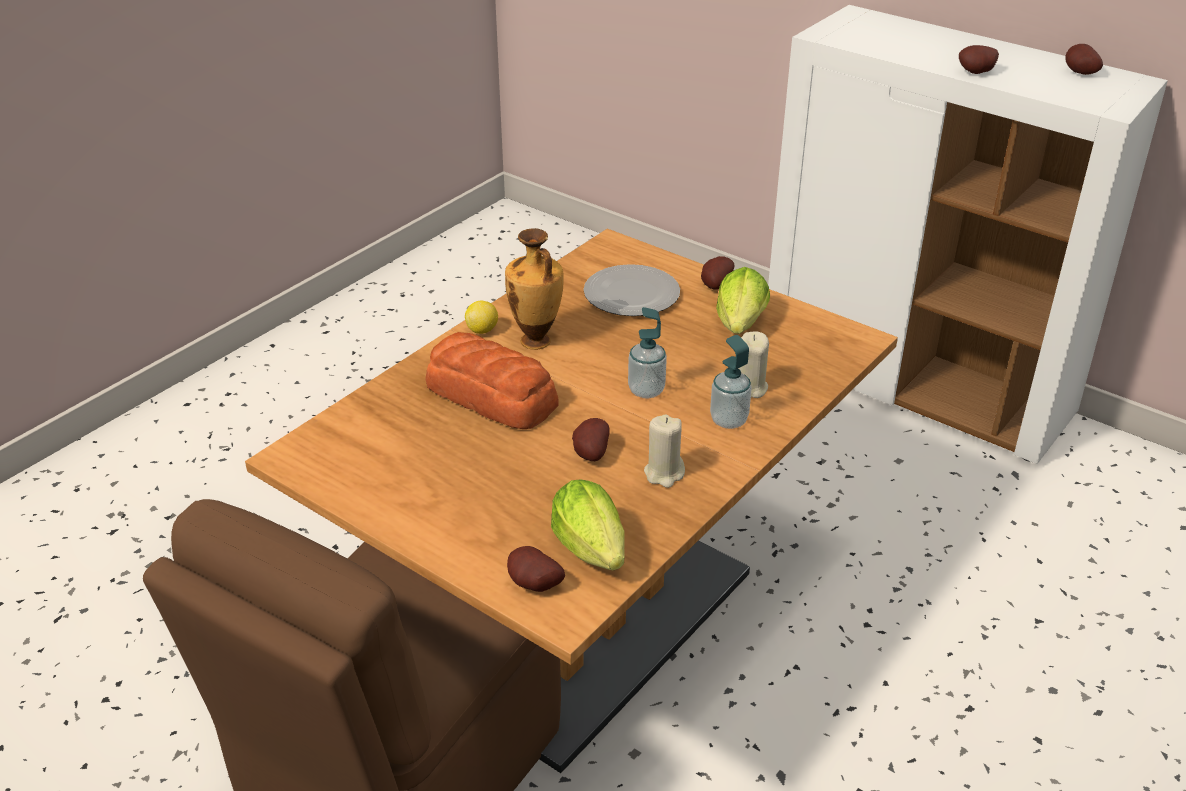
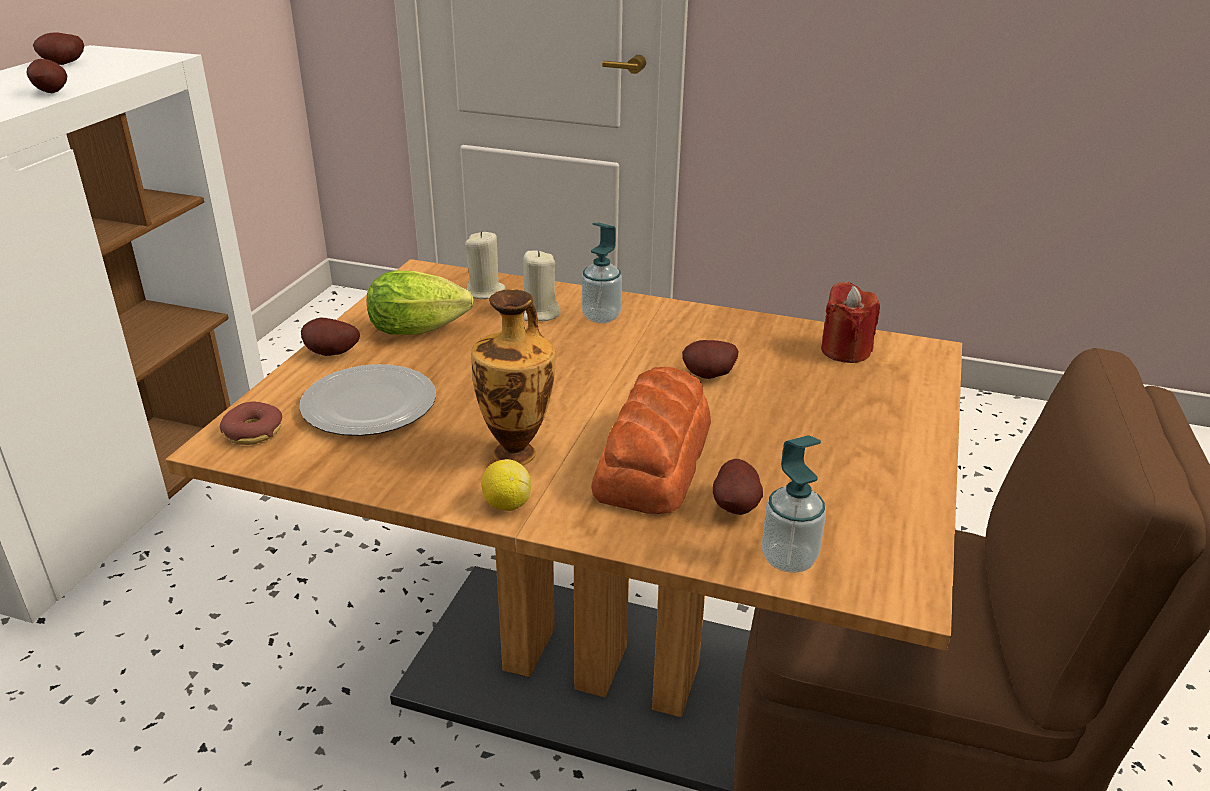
camera: 110 degrees left, 5 degrees down
(533, 586) = (914, 370): potato -> potato (737, 507)
(593, 553) = (845, 351): lettuce -> red candle
(620, 254) = (253, 432): none -> donut
(646, 390) = (578, 364): soap dispenser -> soap dispenser (788, 559)
(664, 473) = (707, 336): beige candle -> beige candle (485, 292)

